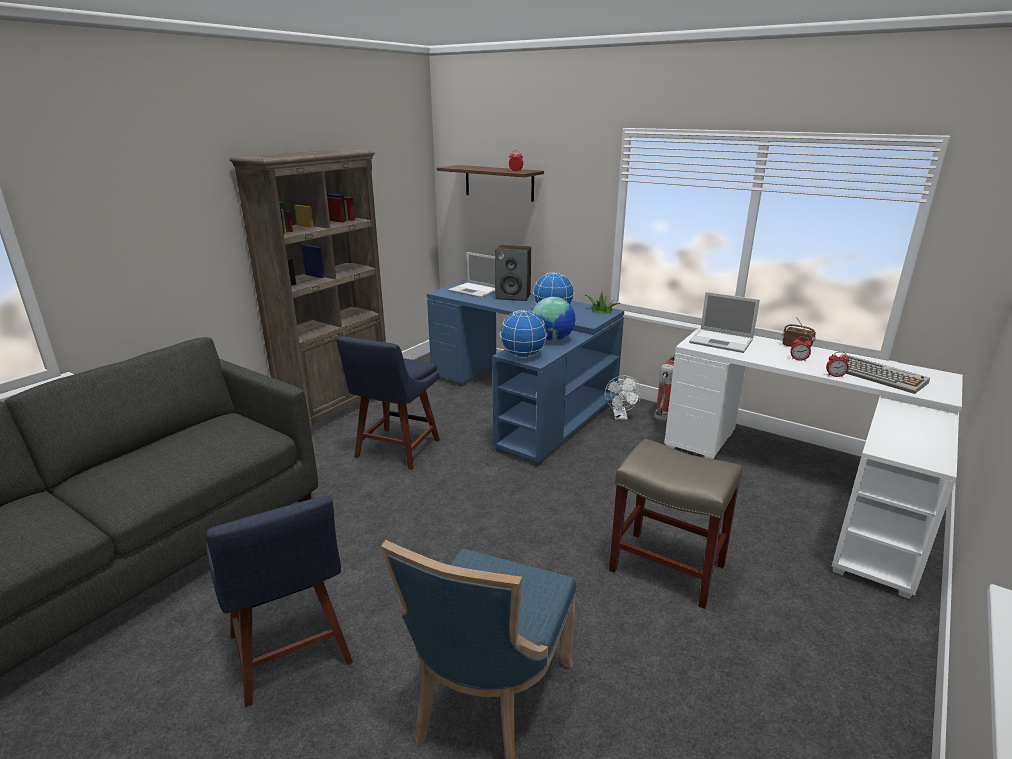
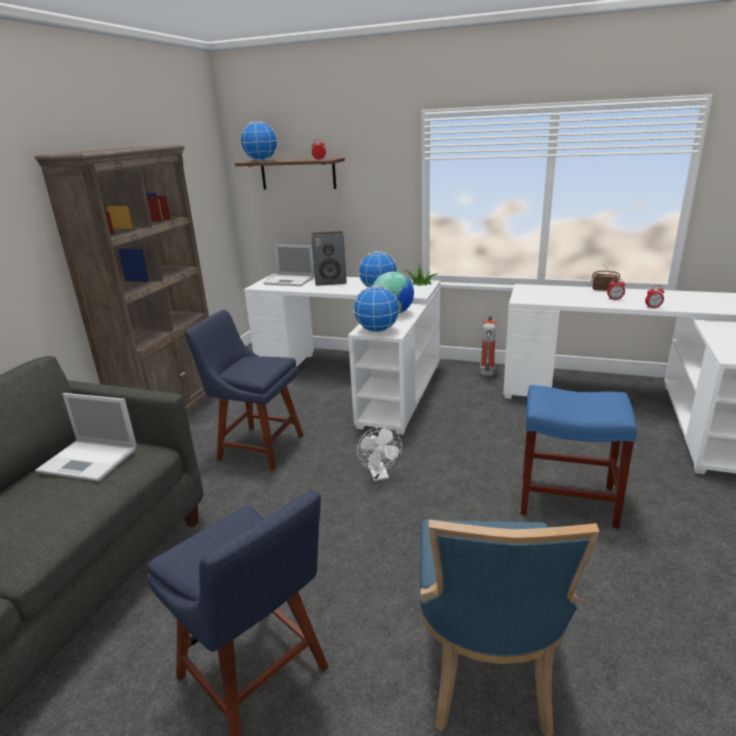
camera: 15 degrees left, 0 degrees up
(395, 450) = (257, 446): blue chair -> blue chair turned 105 degrees clockwise
(463, 167) = (261, 160): none -> globe
(526, 401) = (358, 379): blue desk -> white desk
(620, 416) = (450, 378): white fan -> white fan (379, 475)
(665, 567) = (565, 500): beige stool -> blue stool
(722, 341) = (543, 294): laptop -> laptop (90, 460)
(877, 375) = (682, 302): keyboard -> none

